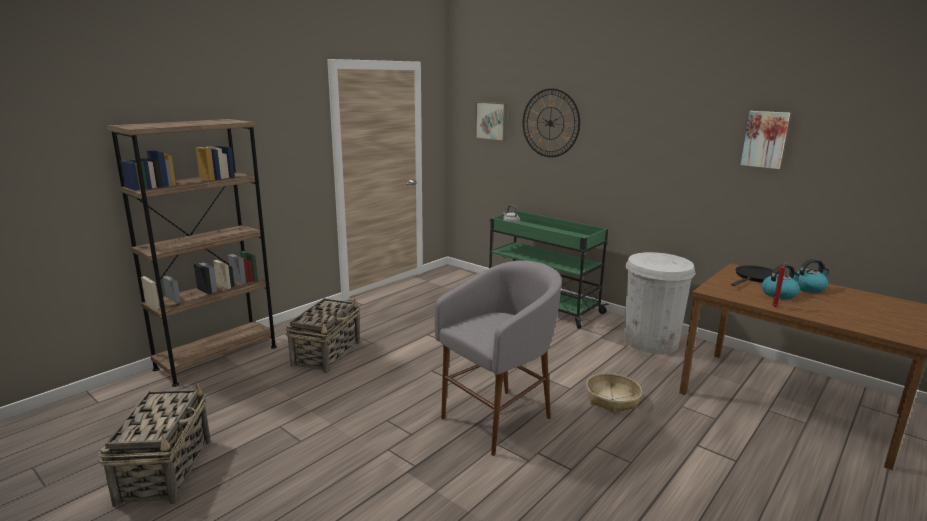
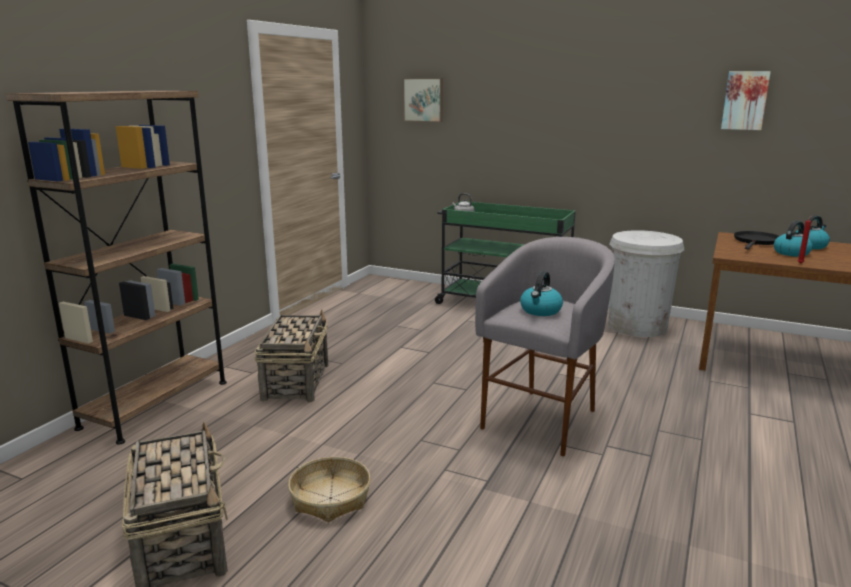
camera: 15 degrees left, 0 degrees up
(488, 326) = (540, 311): none -> kettle
(550, 123) = (498, 98): wall clock -> none
(612, 399) = (641, 384): basket -> basket (330, 498)

